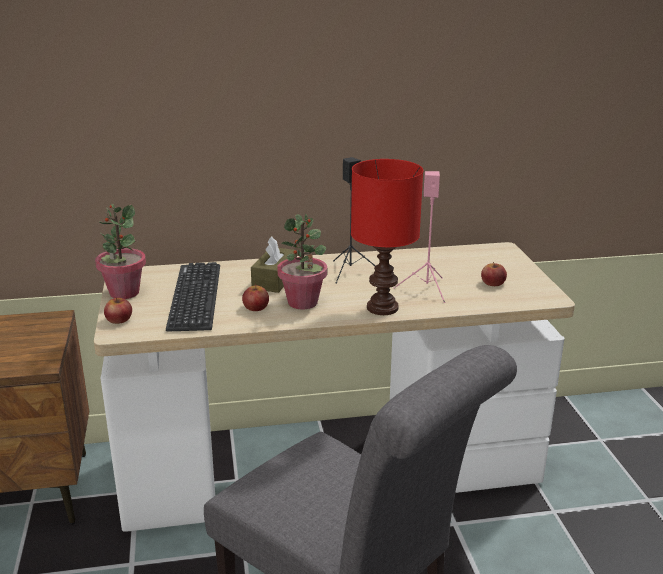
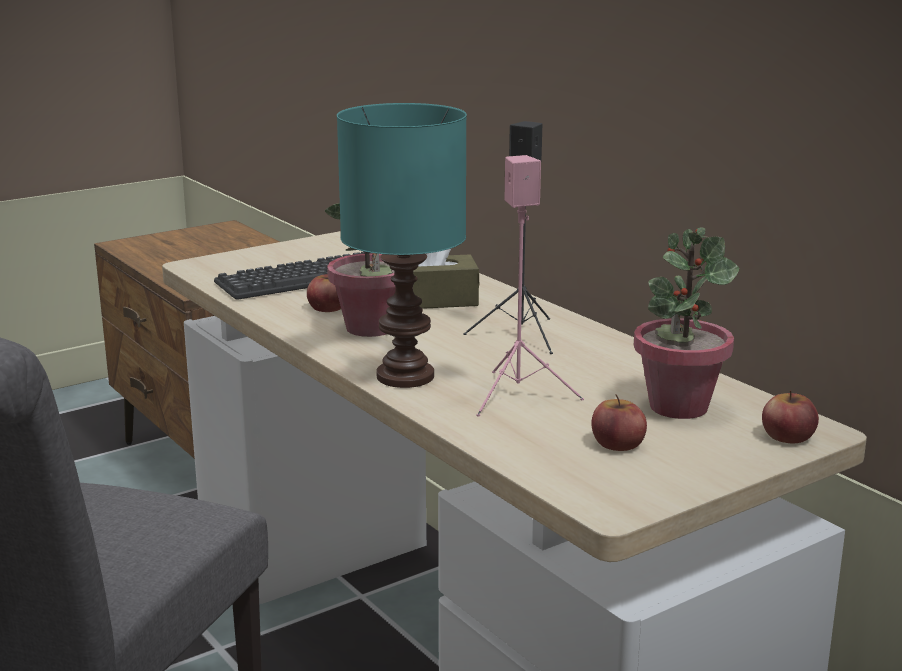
camera: 65 degrees right, 5 degrees down
(119, 319) = (230, 259): apple -> apple (788, 436)
(124, 293) = (304, 246): potted plant -> potted plant (678, 406)
(384, 308) = (406, 377): red table lamp -> turquoise table lamp

